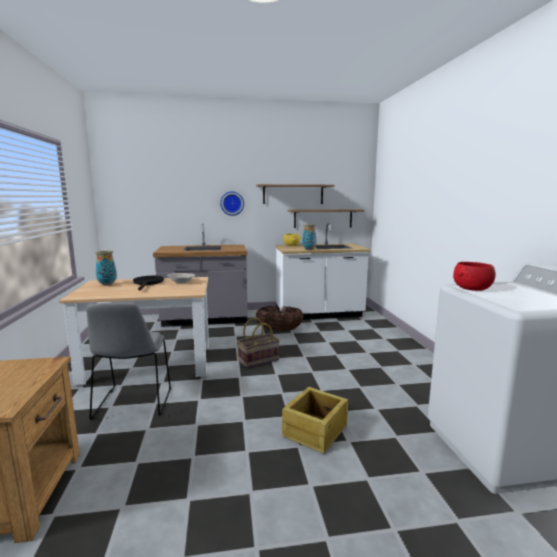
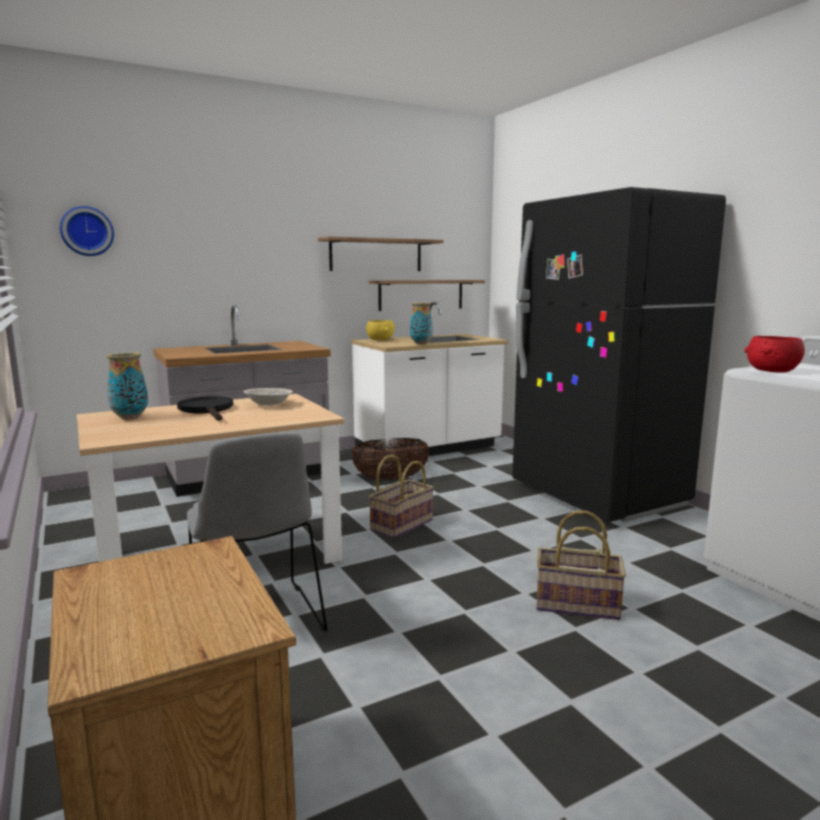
camera: 20 degrees left, 0 degrees up
(232, 203) = (278, 269): wall clock -> wall clock (87, 231)
(314, 431) = (576, 605): crate -> basket
(400, 359) = (598, 496): none -> black fridge

